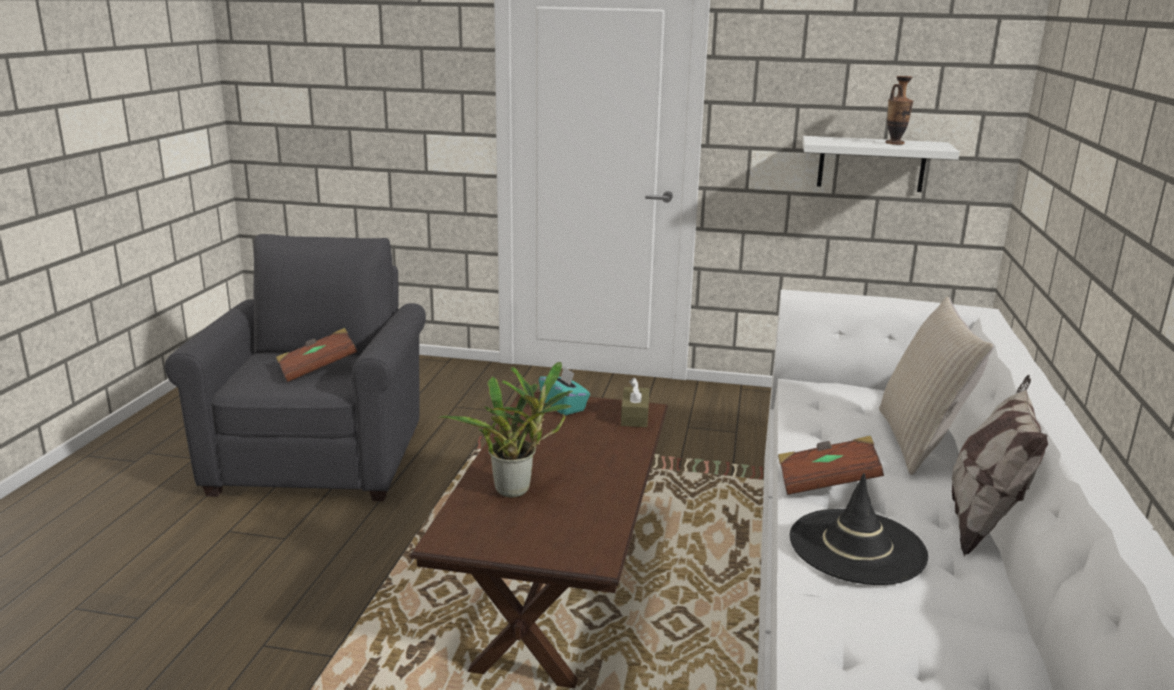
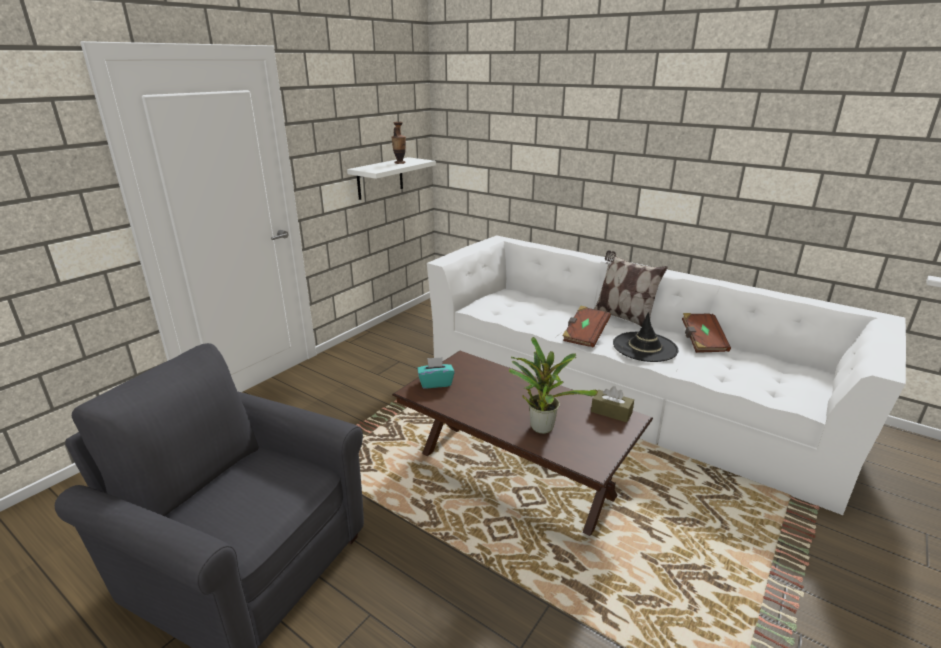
camera: 65 degrees left, 5 degrees up
(317, 369) = (252, 486): brown book -> brown book (702, 342)
(635, 416) = (469, 363): brown tissue box -> brown tissue box (611, 412)
(920, 442) = (550, 305): beige pillow -> none

